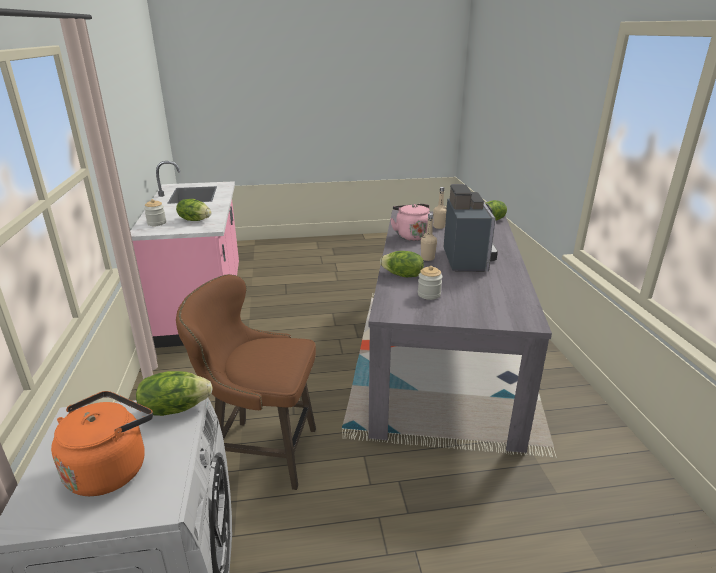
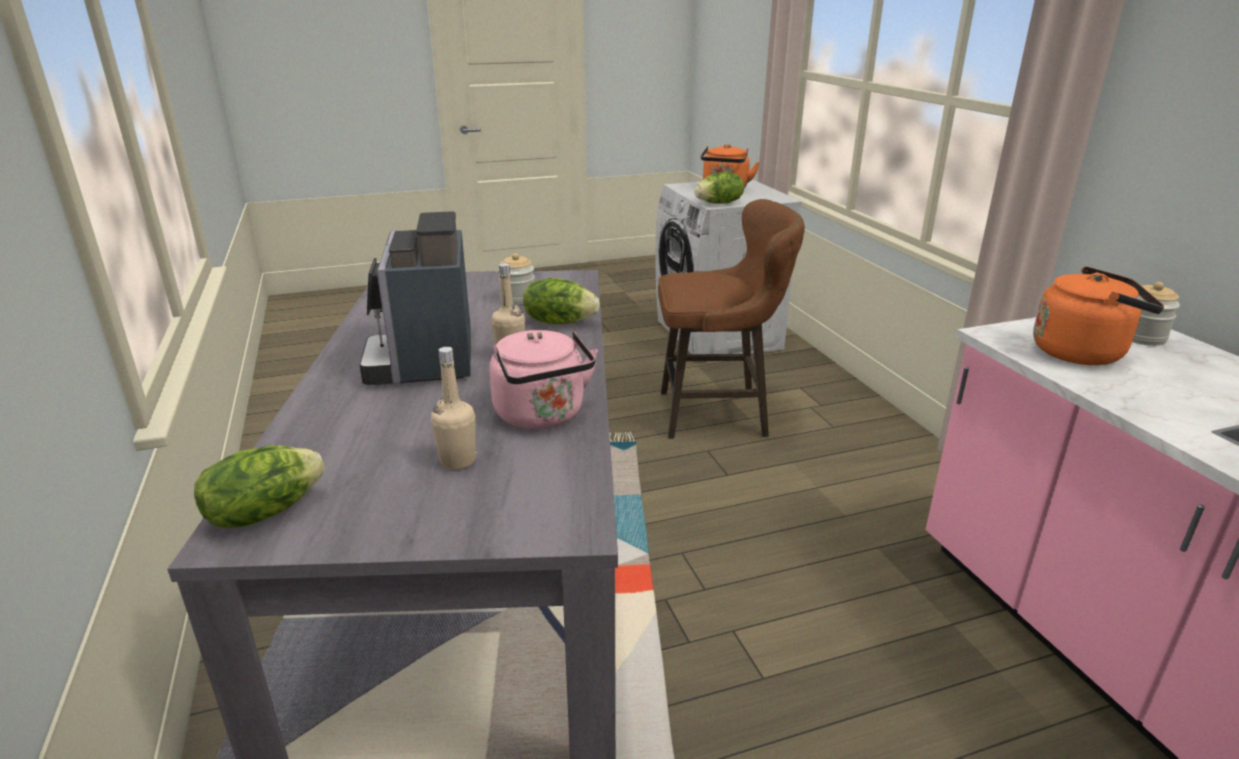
camera: 170 degrees right, 0 degrees up
(195, 220) = (1082, 353): lettuce -> orange kettle

